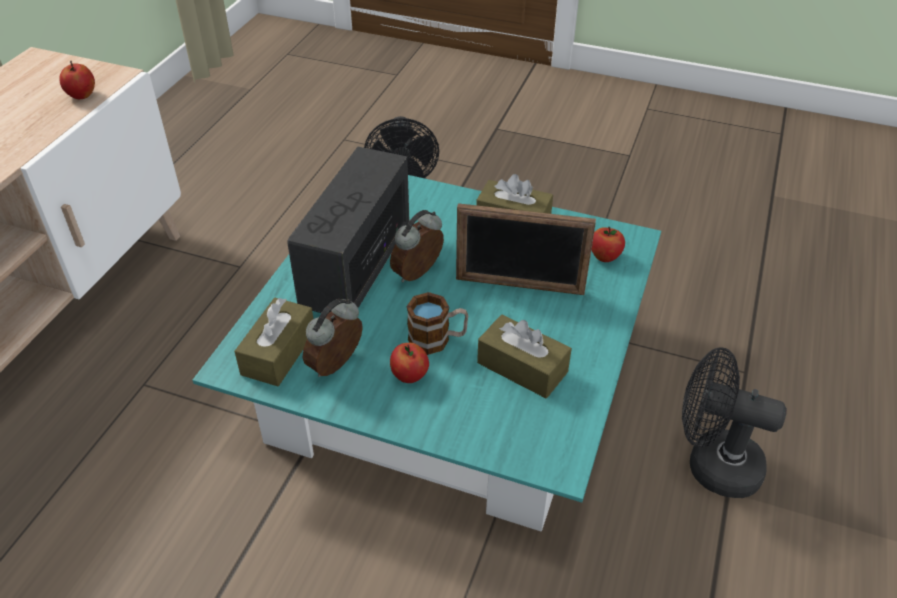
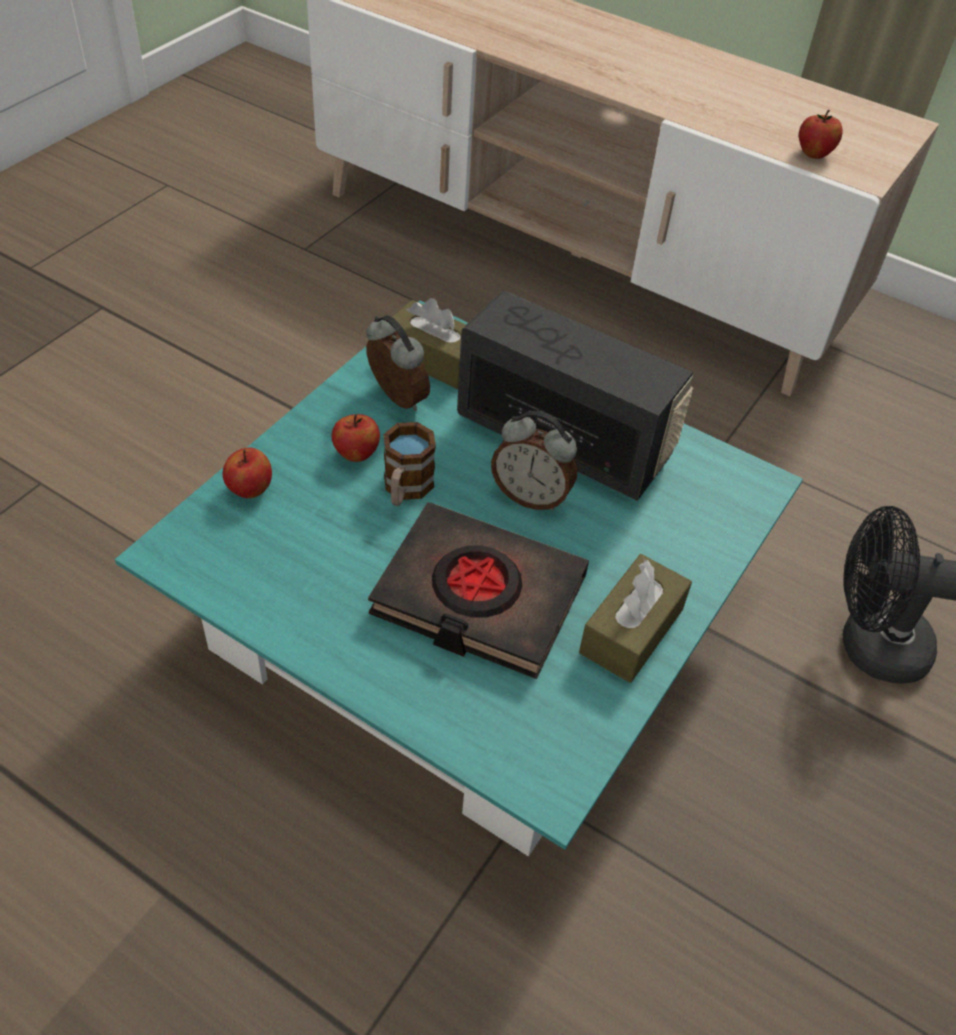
camera: 100 degrees right, 5 degrees up
(419, 275) = (531, 496): alarm clock -> alarm clock turned 150 degrees clockwise
(519, 286) = (478, 597): picture frame -> black book
(522, 367) = (326, 558): brown tissue box -> none
(604, 257) = (513, 727): apple -> apple (249, 490)
(712, 464) = (214, 891): black fan -> none

